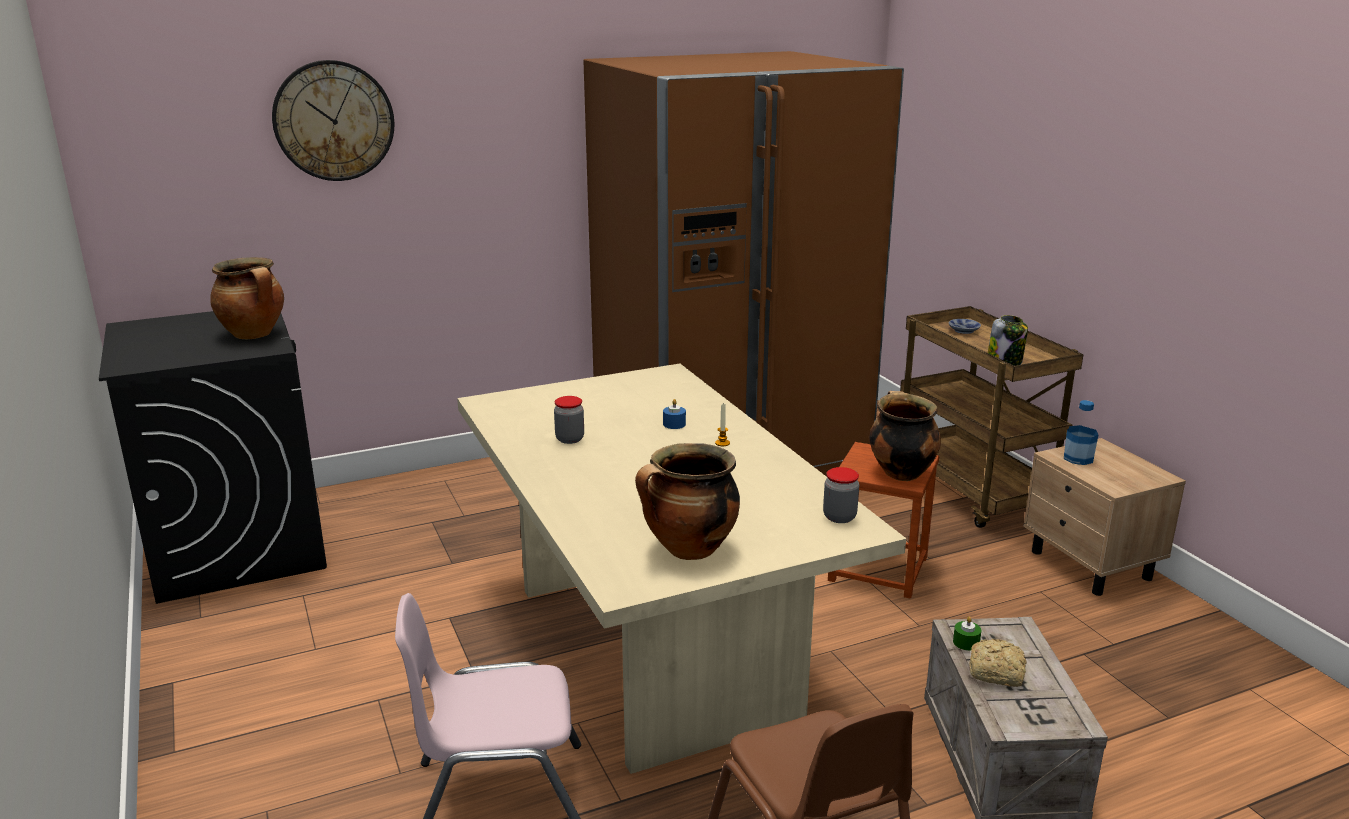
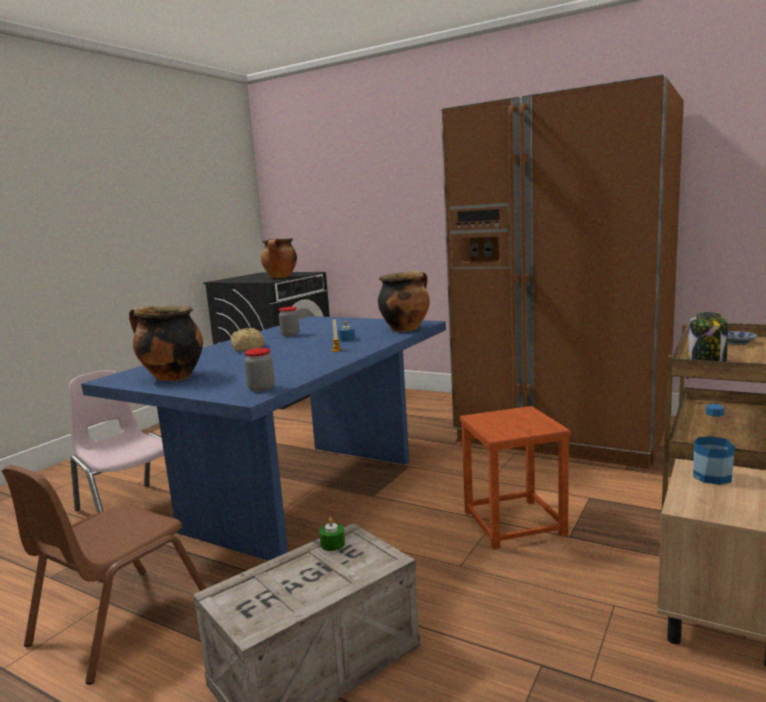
camera: 55 degrees right, 10 degrees down
(334, 121) = (360, 173): wall clock -> none
(655, 650) = (304, 494): beige dining table -> blue dining table
(900, 472) = (508, 428): cooking pot -> cooking pot (405, 329)
(998, 673) = (299, 569): bread -> bread (247, 348)

